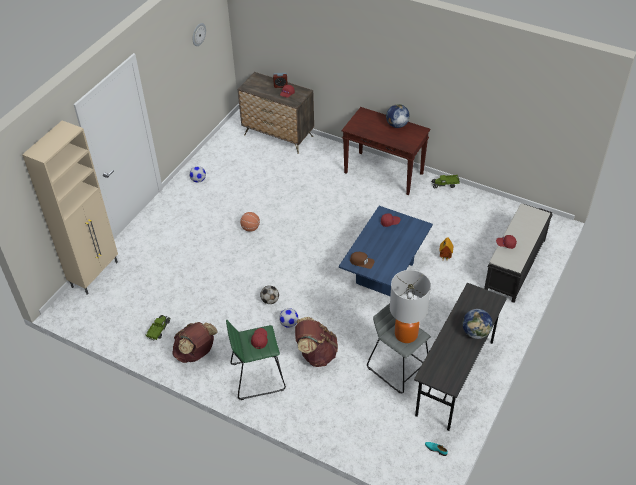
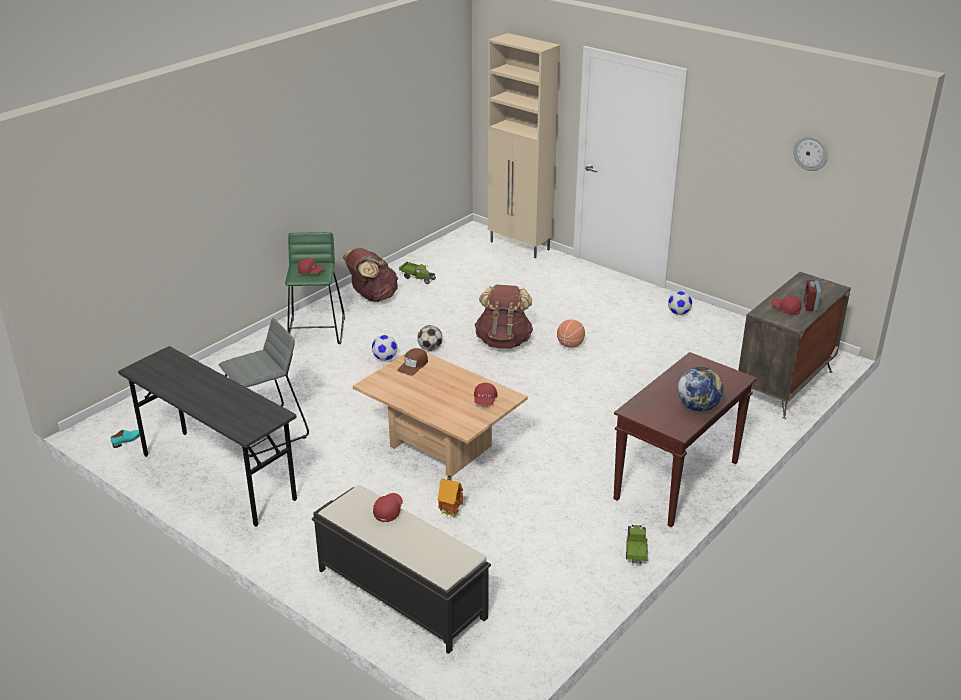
camera: 100 degrees right, 15 degrees down
(316, 354) = (325, 372): brown backpack -> brown backpack (503, 341)
(385, 273) = (440, 446): blue coffee table -> beige coffee table
(406, 334) = (252, 366): table lamp -> none
(476, 333) = (201, 404): globe -> none

